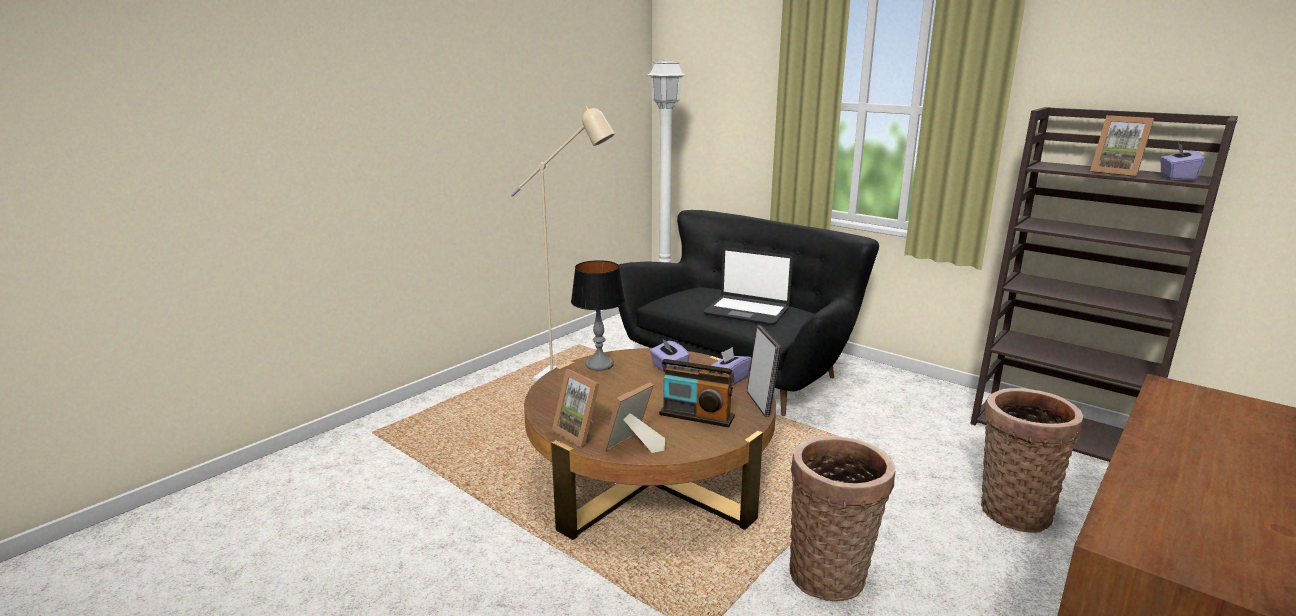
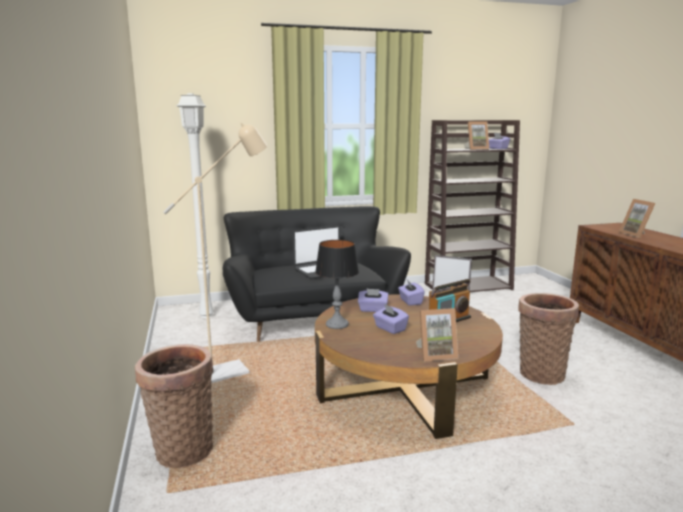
camera: 55 degrees left, 5 degrees down
(623, 391) = (390, 328): none -> purple tissue box
(633, 447) = (471, 345): picture frame -> picture frame (636, 235)
(1013, 509) = (519, 318): basket -> basket (181, 449)

